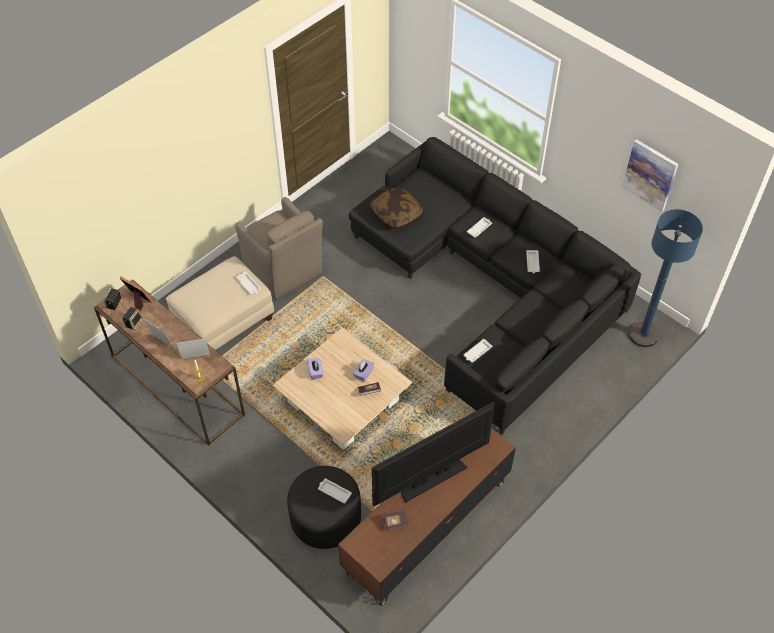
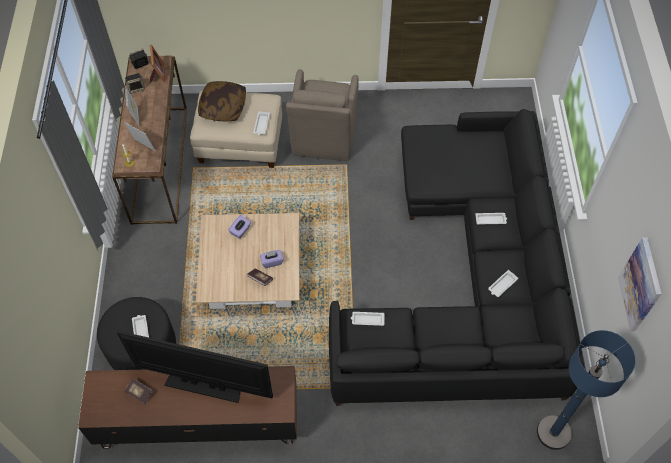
camera: 45 degrees right, 5 degrees up
(396, 213) = (436, 154): pillow -> pillow (223, 107)

